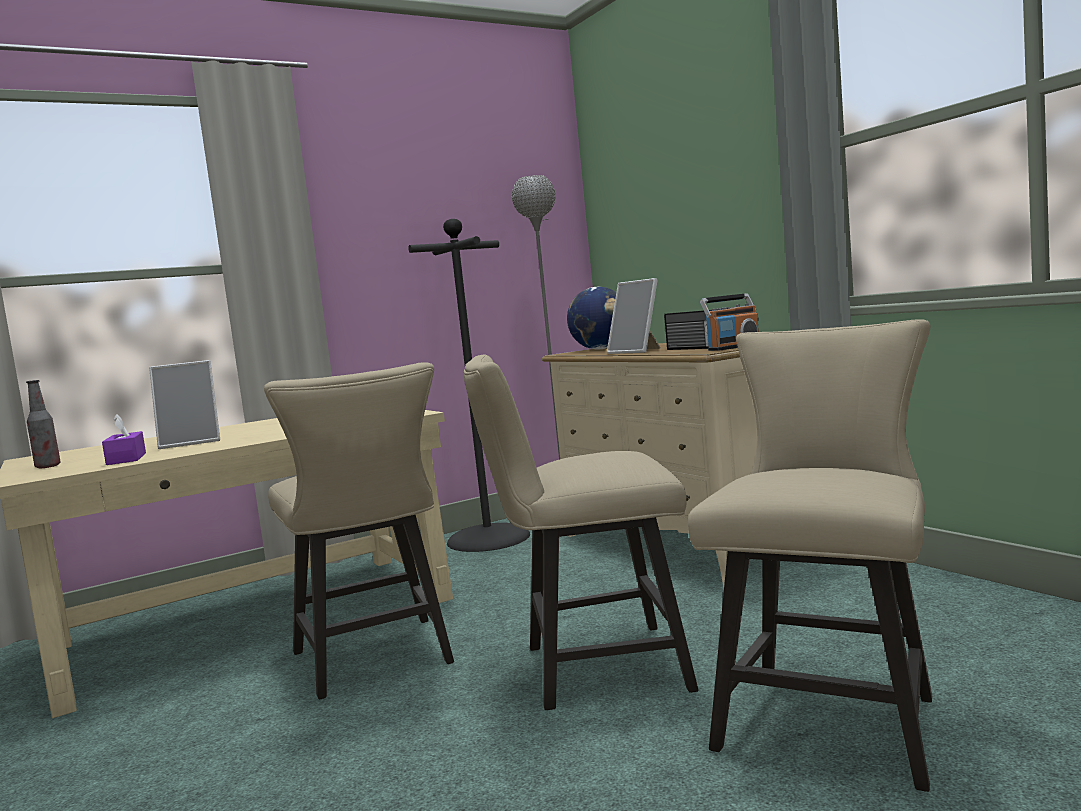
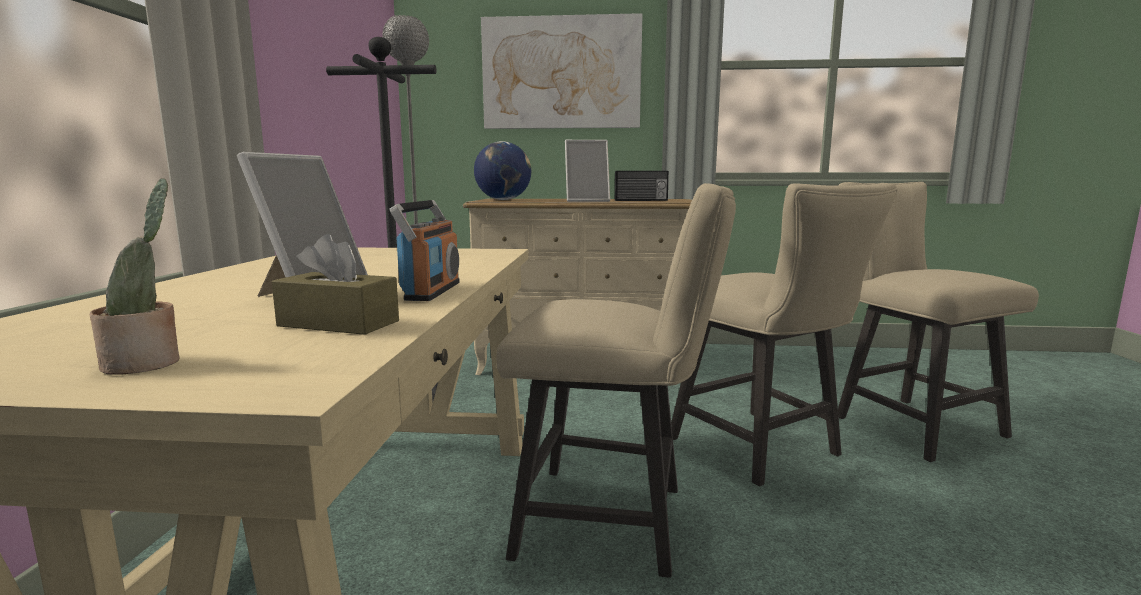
camera: 55 degrees left, 5 degrees up
(48, 466) = (147, 363): bottle -> potted plant
(126, 459) = (338, 323): purple tissue box -> brown tissue box
(592, 669) = (763, 450): beige chair -> beige chair turned 60 degrees counterclockwise
(700, 188) = (561, 73): none -> picture
(733, 347) = (681, 200): radio -> radio (432, 291)

